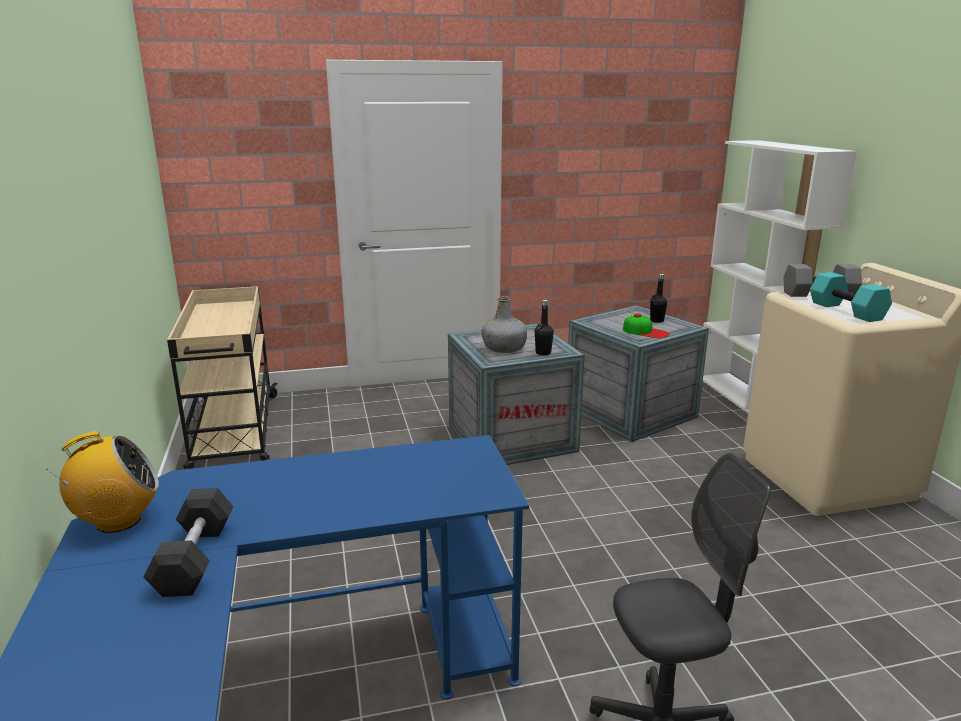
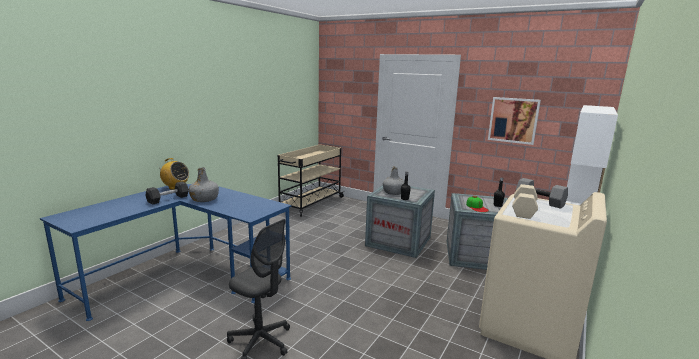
camera: 45 degrees right, 5 degrees down
(292, 510) = (204, 199): none -> grey bottle
(599, 176) = (513, 120): none -> picture
(848, 311) = (524, 210): turquoise dumbbell -> beige dumbbell

